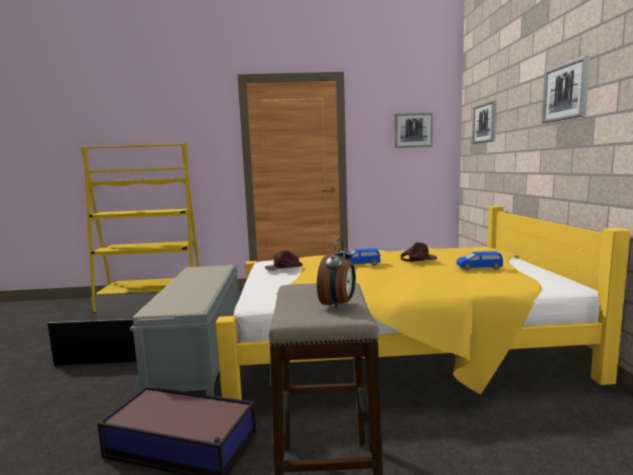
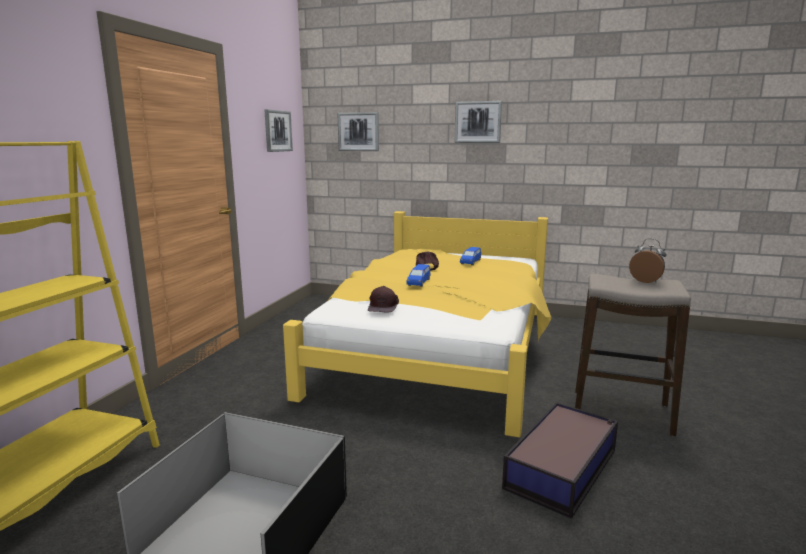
camera: 70 degrees left, 5 degrees up
(201, 358) = (376, 449): grey bench -> none

